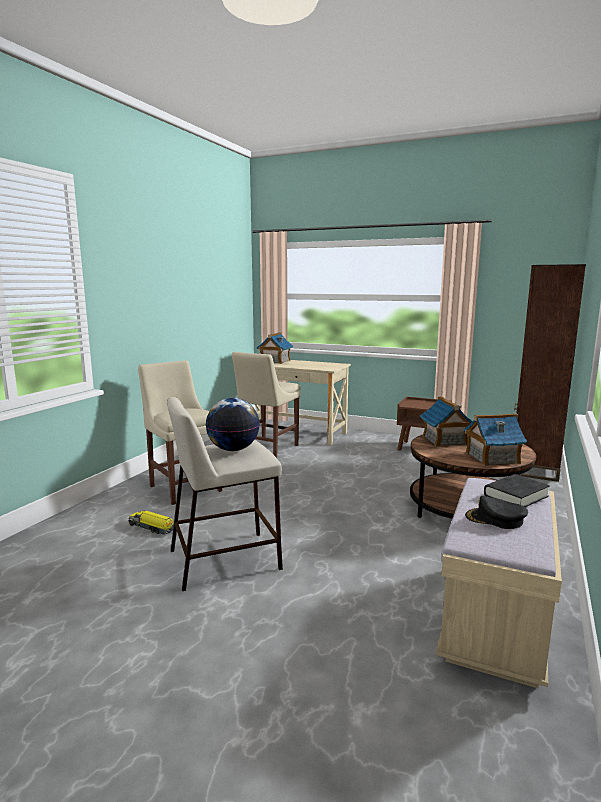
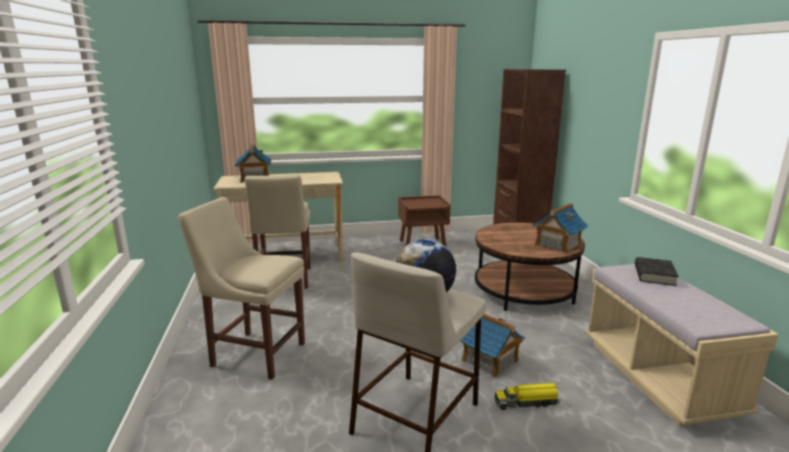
camera: 35 degrees left, 5 degrees up
(152, 528) = (289, 416): toy truck -> toy truck (526, 402)
(445, 440) = (501, 236): toy house -> toy house (490, 360)
(495, 519) = (681, 299): black cap -> none

